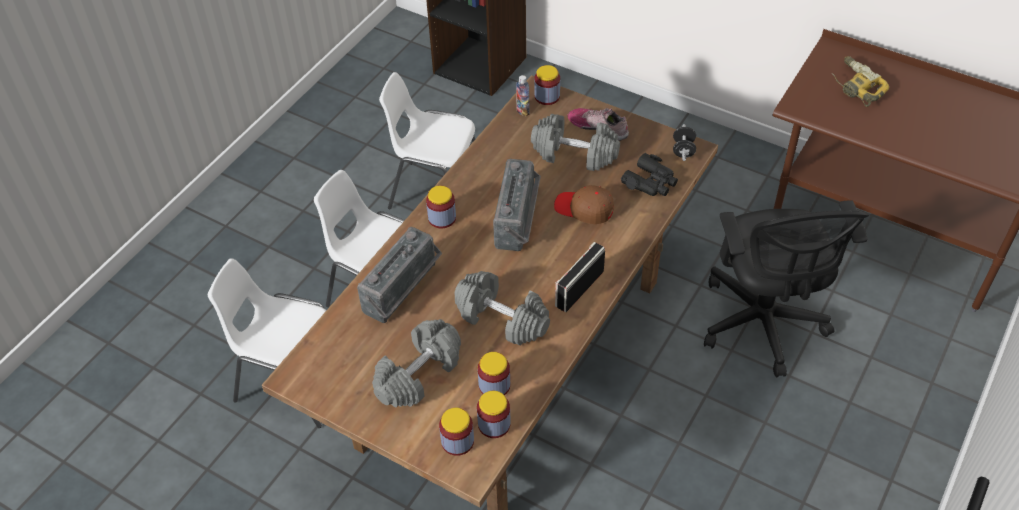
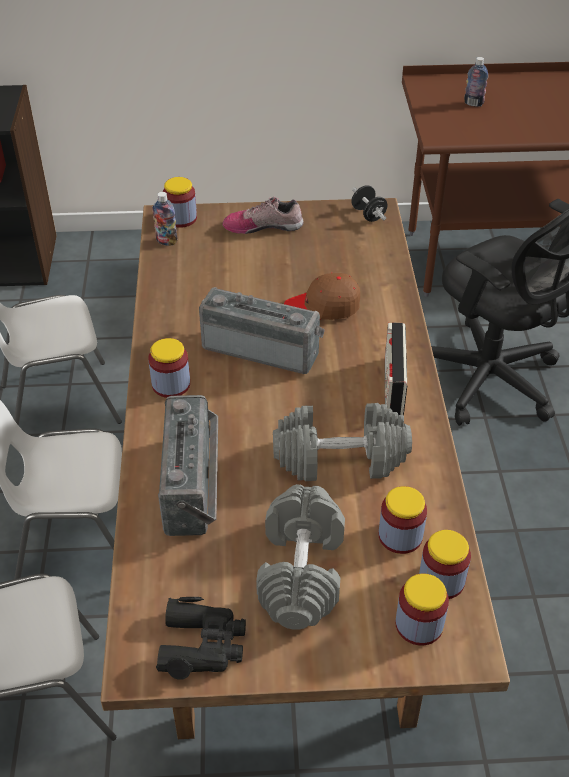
camera: 35 degrees left, 5 degrees down
(519, 219) = (262, 347): radio -> radio turned 45 degrees counterclockwise
(574, 154) = (262, 260): grey dumbbell -> none
(650, 182) = (365, 255): black binoculars -> black binoculars (203, 644)
(855, 86) = (473, 103): power drill -> bottle

